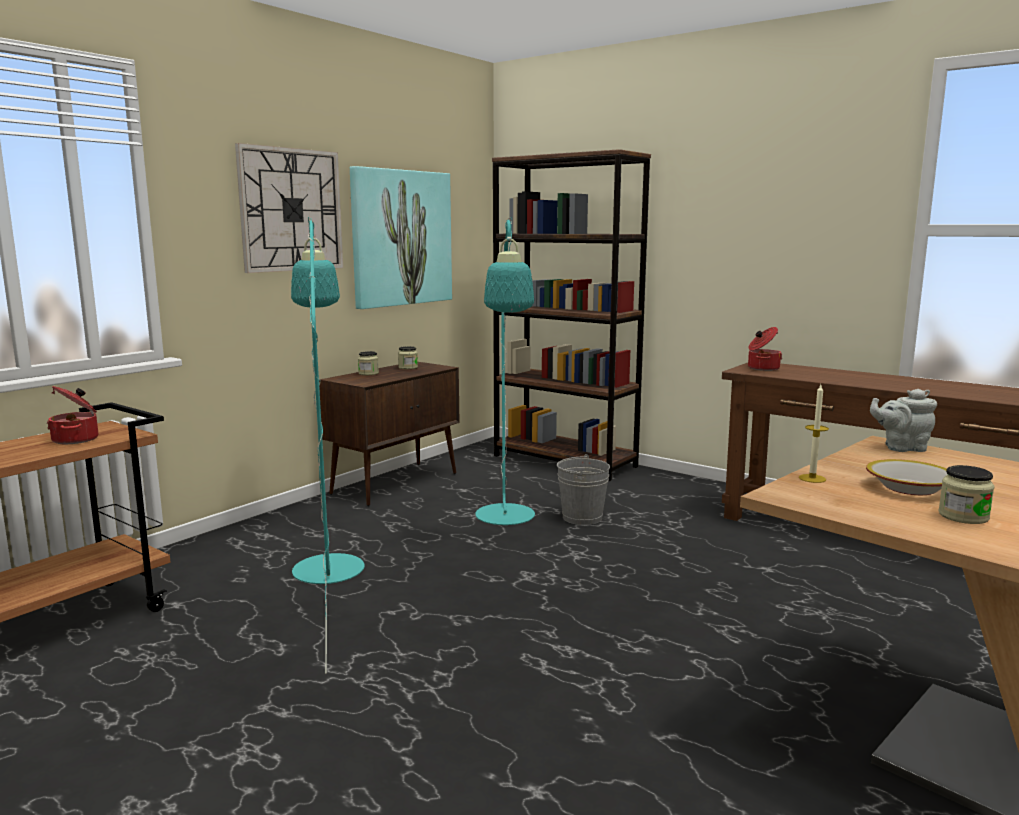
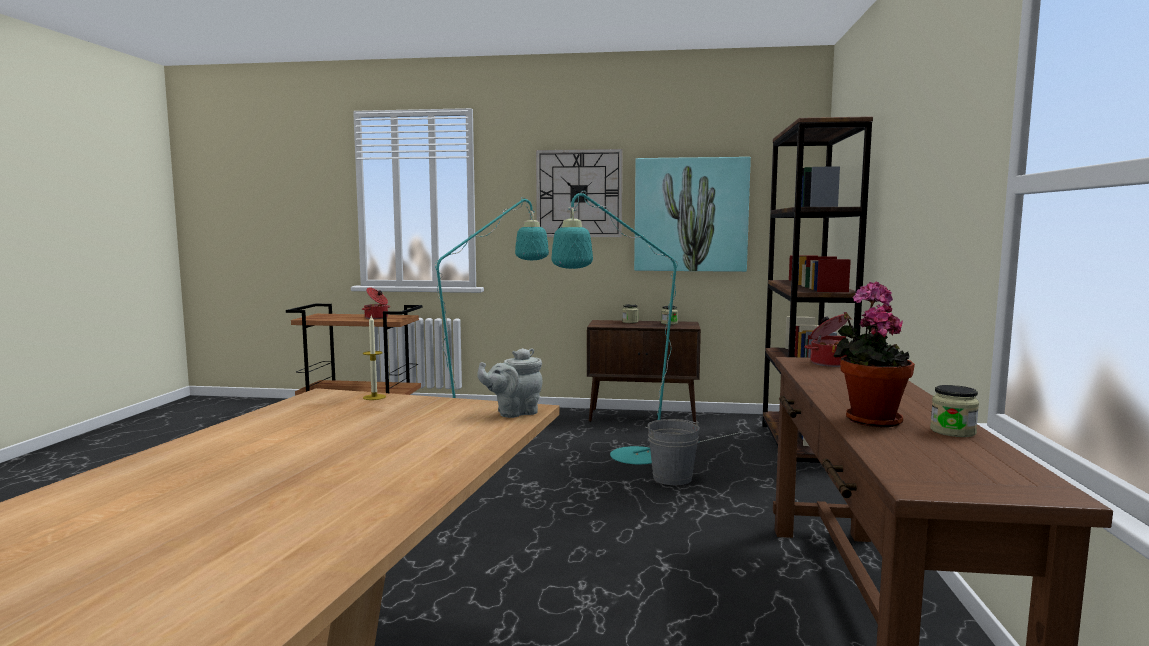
camera: 60 degrees right, 5 degrees down
(901, 448) = (514, 413): grey teapot -> grey teapot turned 90 degrees counterclockwise
(909, 488) = (366, 417): bowl -> none
(949, 391) = (869, 419): none -> potted plant
(963, 516) = (289, 430): jar -> jar (952, 431)

